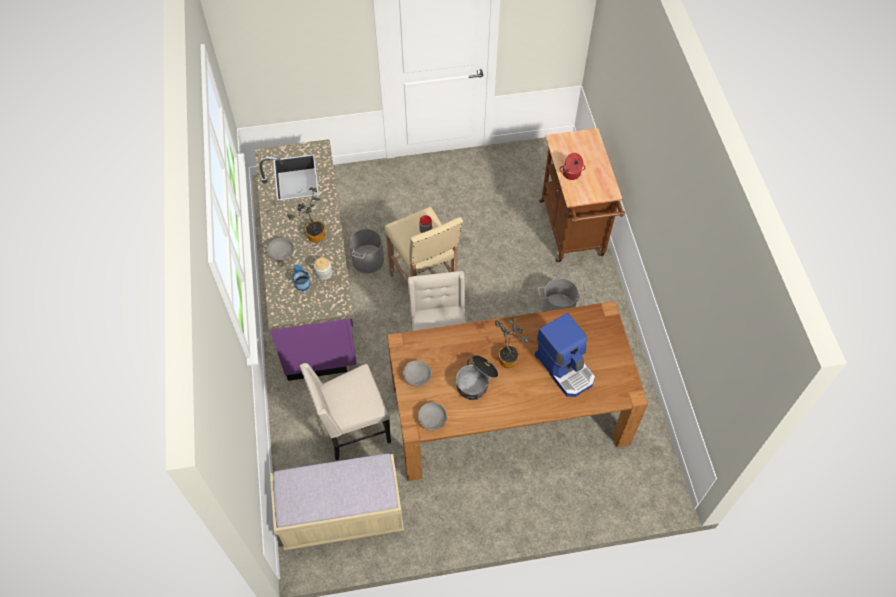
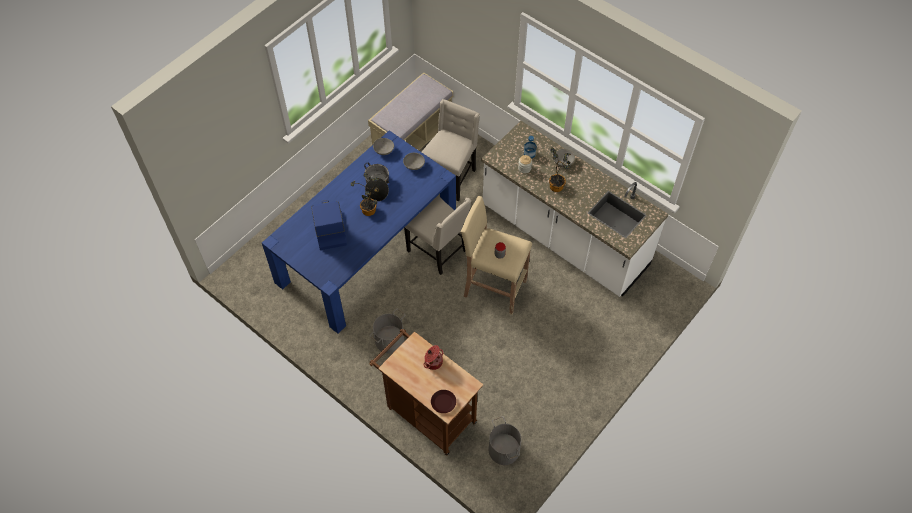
camera: 140 degrees right, 0 degrees up
(315, 288) = (564, 237): purple counter -> white counter
(368, 260) = (551, 280): grey bucket -> grey bucket (503, 450)
(508, 411) = (367, 250): brown dining table -> blue dining table
(565, 367) = (329, 229): coffee machine -> coffee machine turned 60 degrees clockwise
(589, 142) = (443, 403): none -> brown plate

